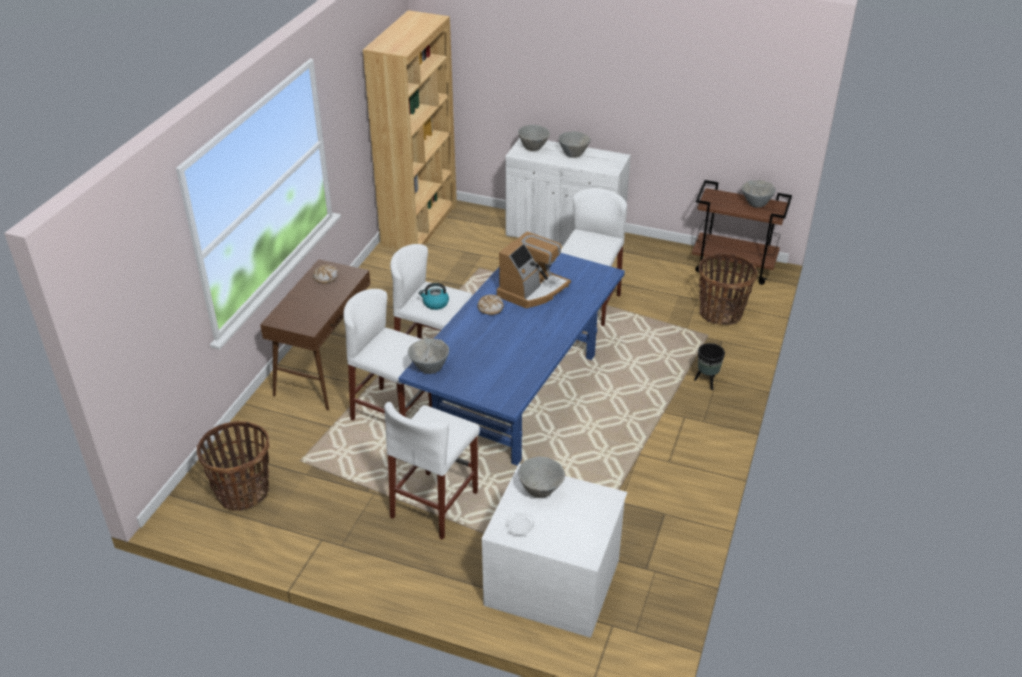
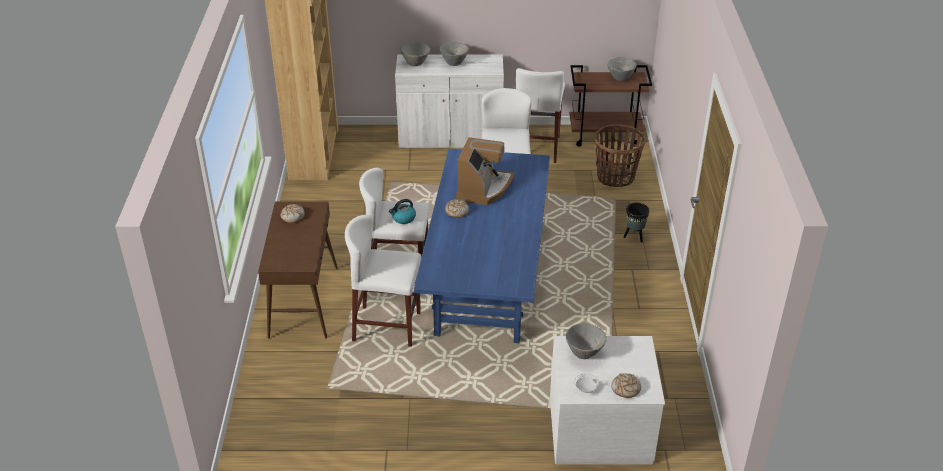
camera: 20 degrees left, 0 degrees up
(243, 492) = (291, 429): basket -> none
(429, 368) = (436, 274): grey bowl -> none
(434, 504) = (468, 394): white stool -> white stool (537, 147)
(562, 542) = (625, 388): none -> bread

